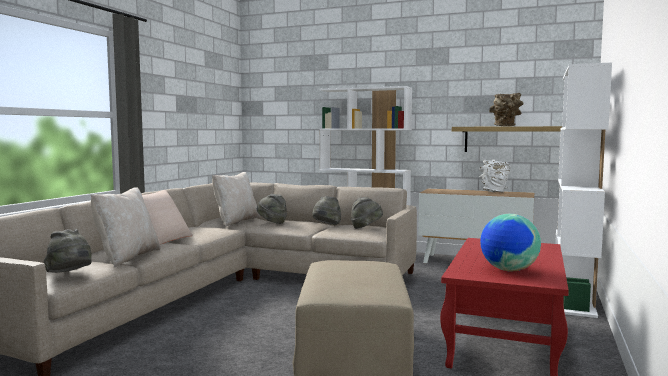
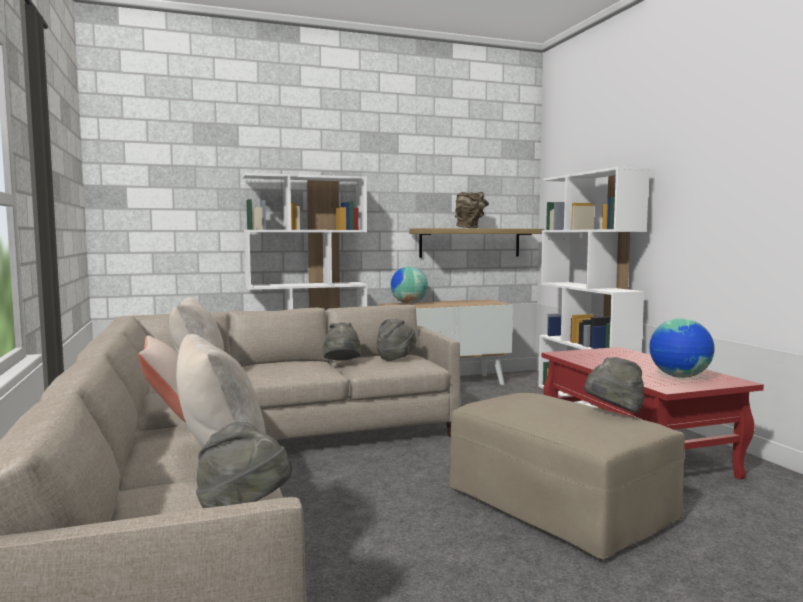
camera: 40 degrees left, 0 degrees up
(272, 223) = (264, 369): grey hat -> grey hat (613, 413)
(447, 190) = (408, 303): none -> globe
(494, 192) = (458, 301): white vase -> none

